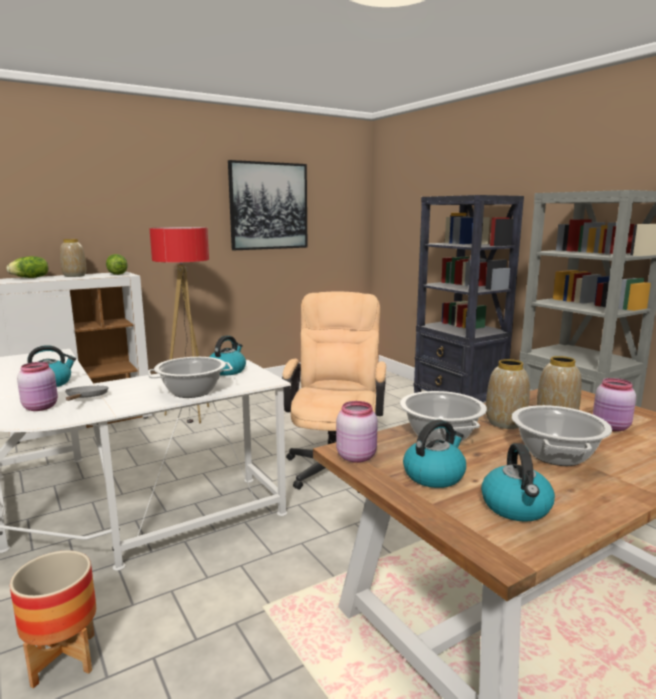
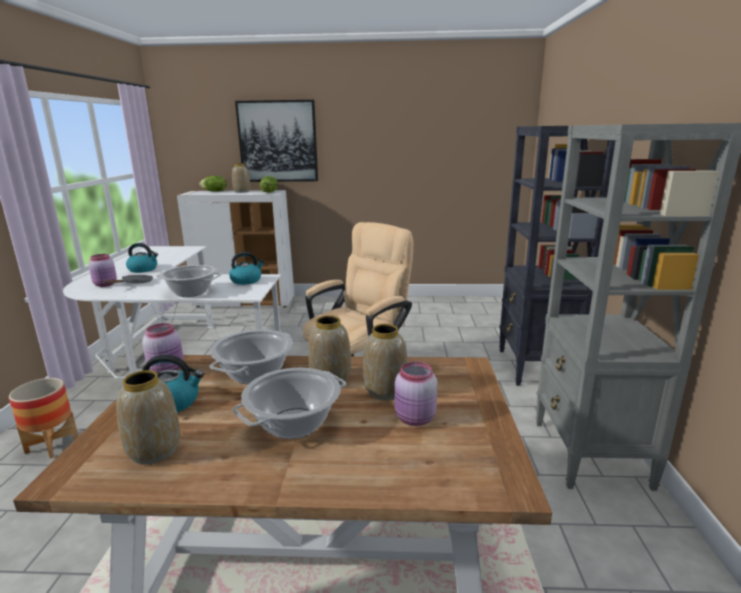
camera: 35 degrees right, 5 degrees up
(191, 415) = (314, 311): floor lamp -> none
(268, 206) = (415, 135): picture -> picture (278, 141)
(516, 507) = (155, 451): kettle -> vase

